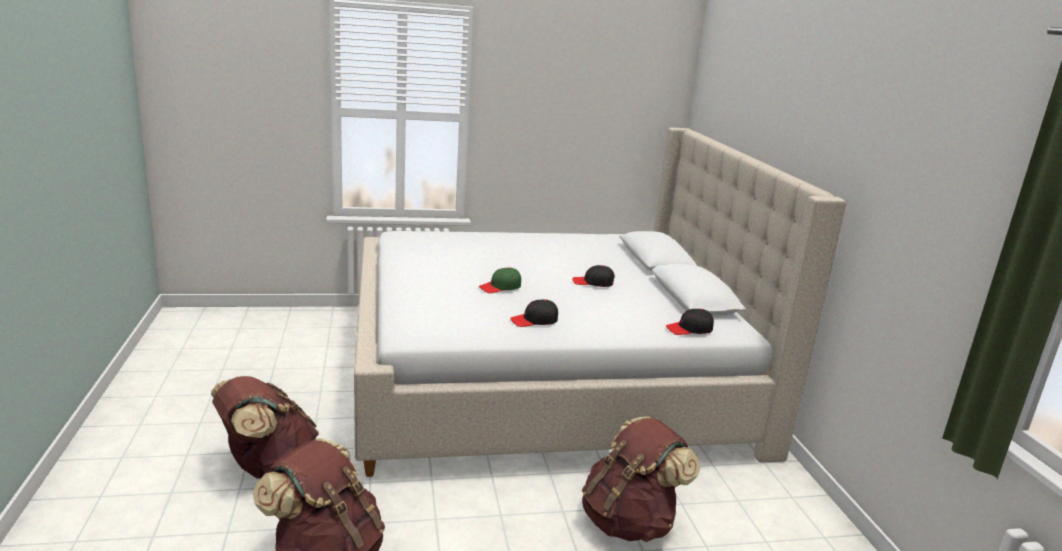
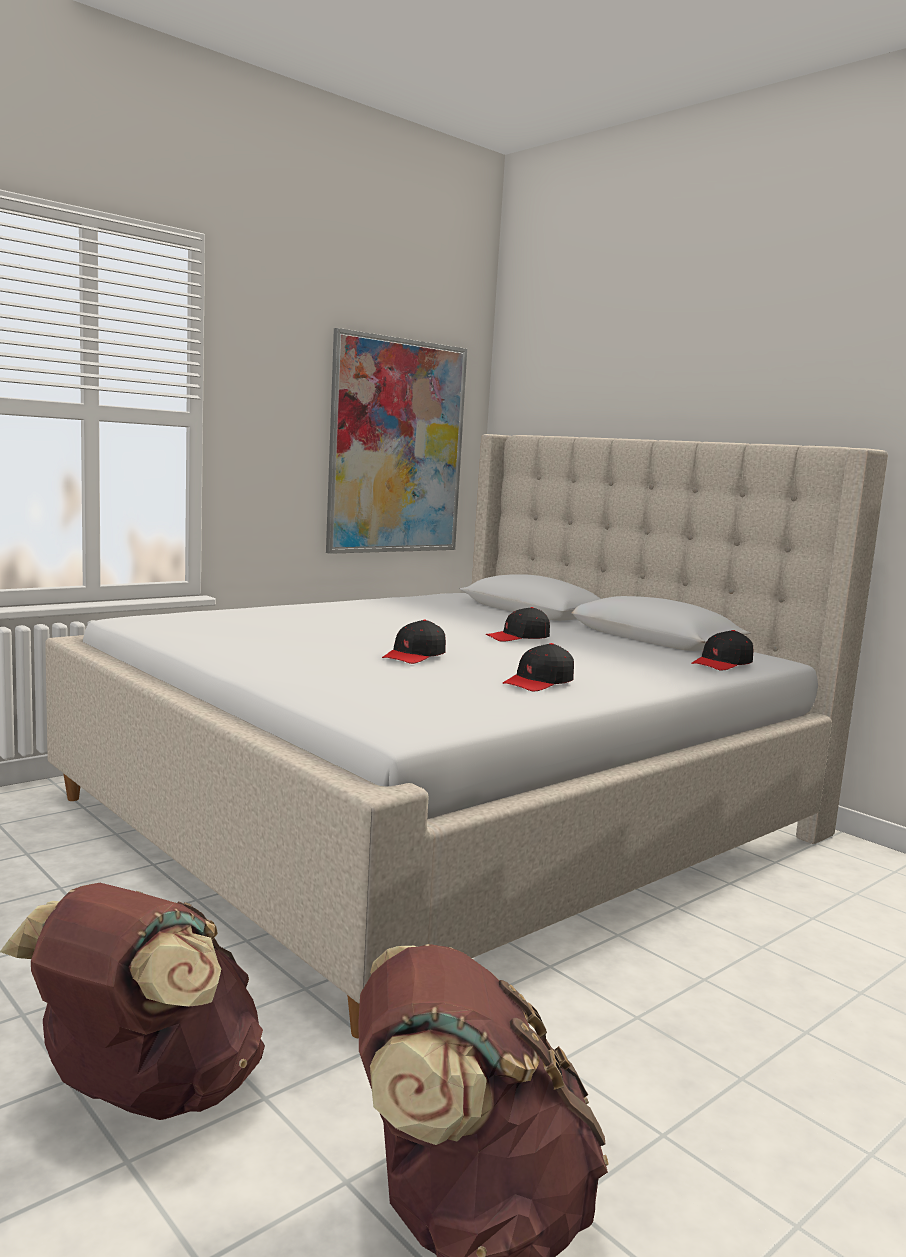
camera: 30 degrees left, 10 degrees down
(500, 287) = (414, 656): green cap -> black cap
(609, 132) = (397, 447): none -> picture
(629, 522) = (795, 962): brown backpack -> none

